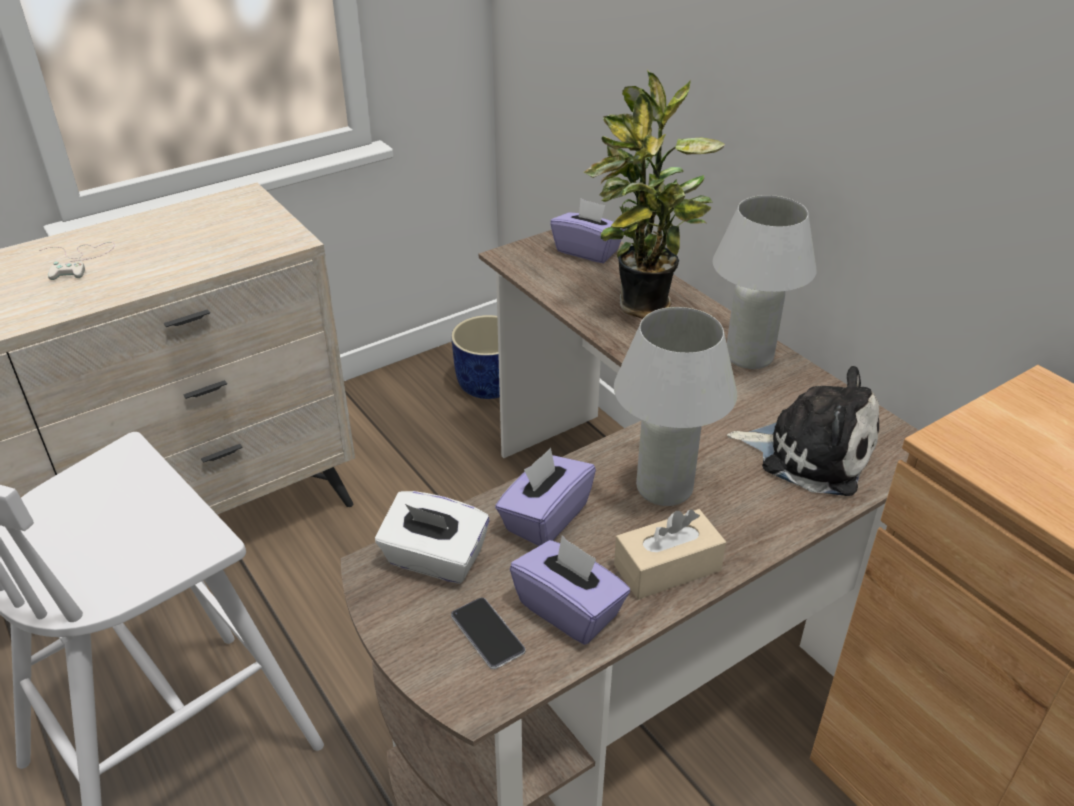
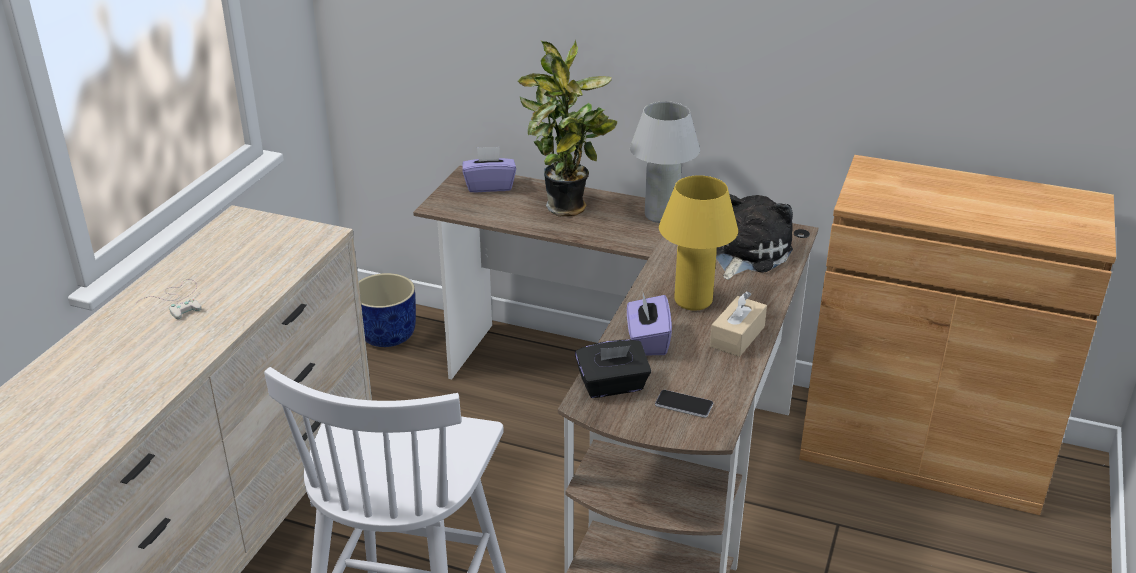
camera: 35 degrees left, 5 degrees down
(434, 559) = (612, 386): white tissue box -> black tissue box
(569, 609) = (711, 376): purple tissue box -> none
(664, 488) = (693, 301): white table lamp -> yellow table lamp
(810, 453) = (747, 254): plush toy -> plush toy turned 45 degrees counterclockwise

